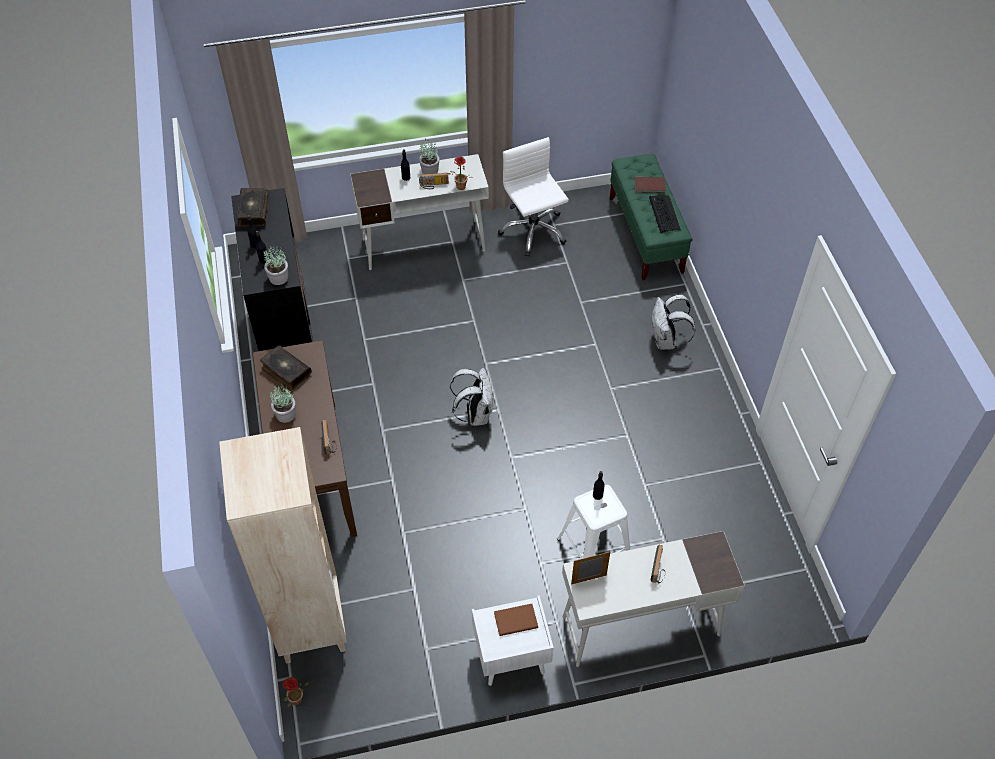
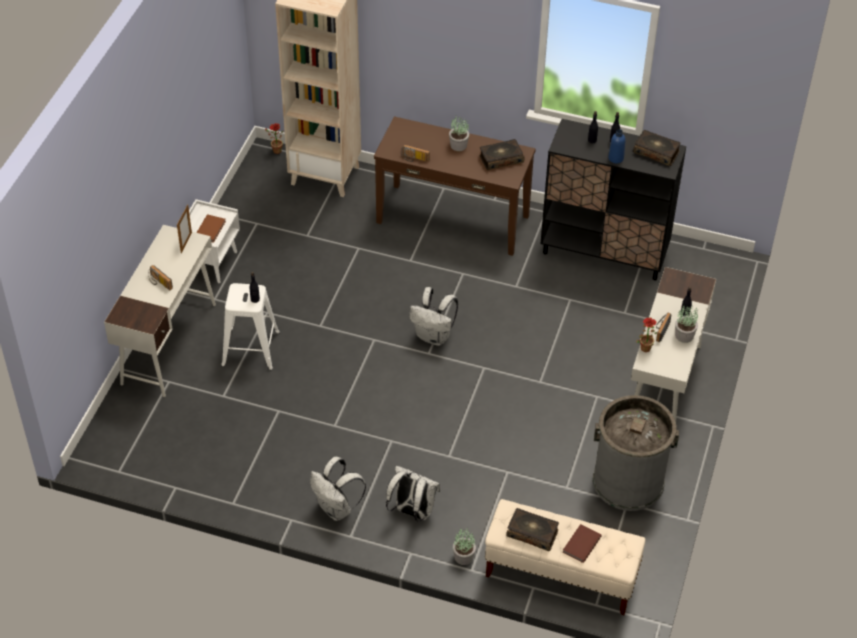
camera: 120 degrees right, 5 degrees down
(278, 278) = (565, 142): potted plant -> potted plant (463, 556)
(280, 235) = (616, 158): none -> blue bottle
(533, 231) = (628, 481): white office chair -> grey trash can
(645, 235) = (560, 575): green bench -> beige bench
(664, 214) = (532, 533): keyboard -> book
(705, 389) = (337, 509): none -> white backpack

